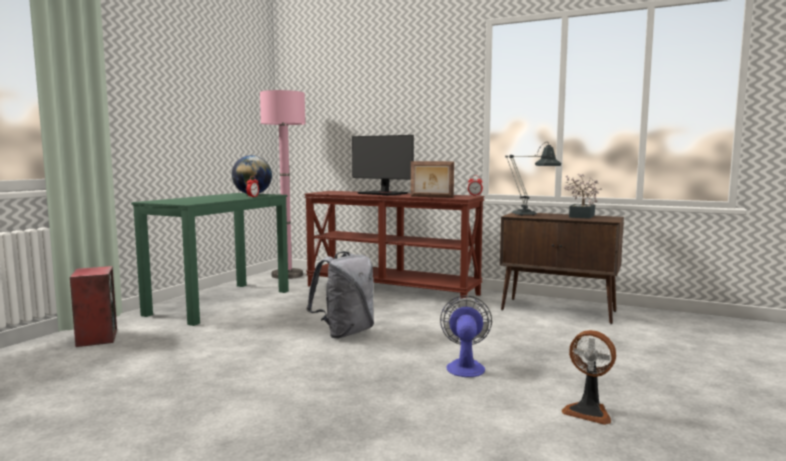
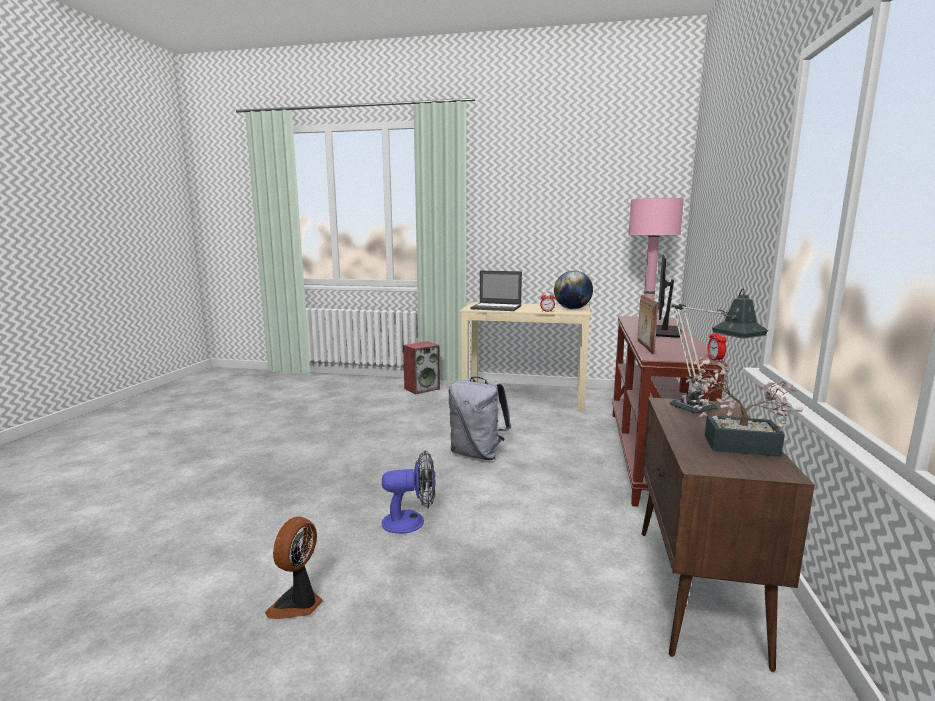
camera: 75 degrees right, 5 degrees up
(198, 200) = (497, 307): none -> laptop
(221, 302) = (524, 398): green desk -> beige desk

